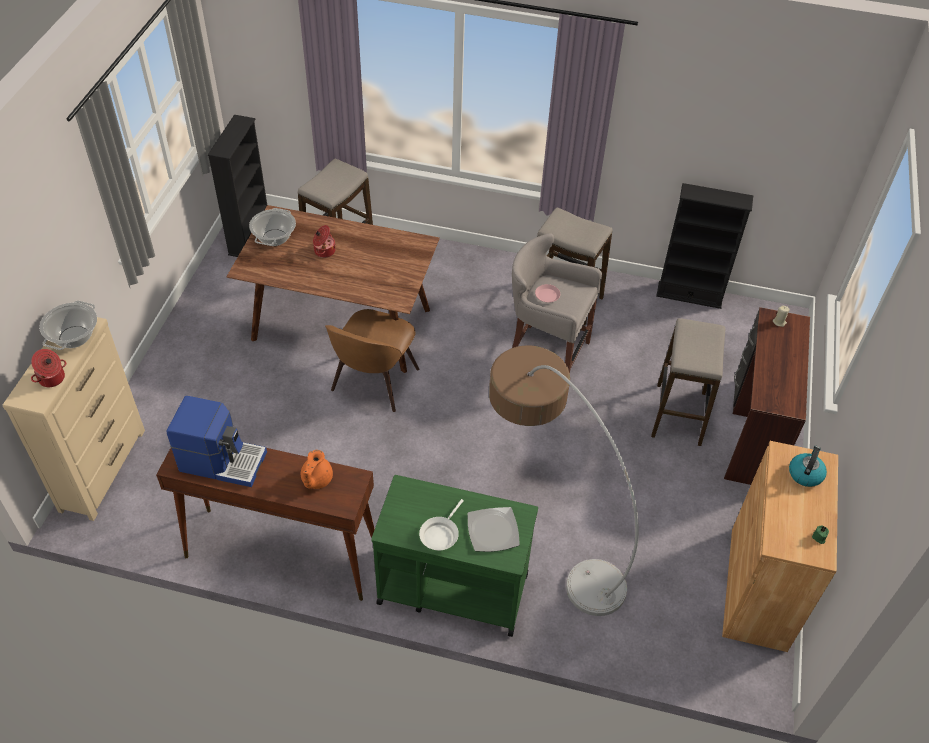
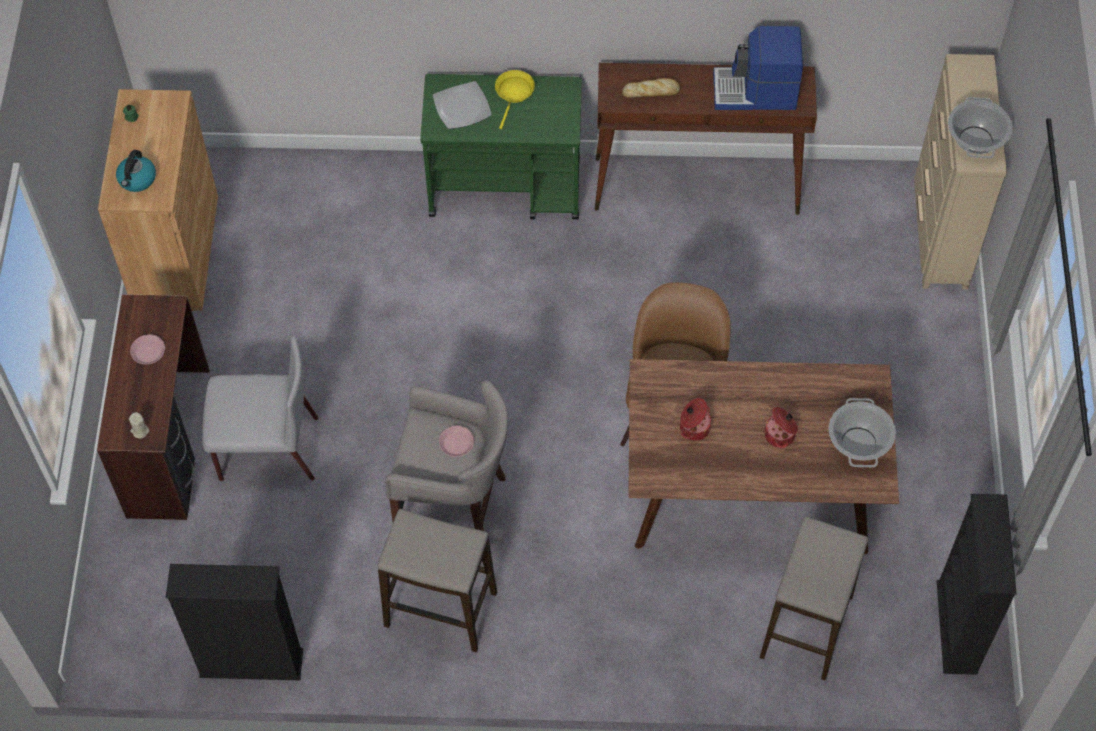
camera: 170 degrees right, 10 degrees up
(52, 378) = (964, 90): cooking pot -> cooking pot (693, 427)
(316, 479) = (652, 92): orange teapot -> bread
(440, 534) = (514, 94): white frying pan -> yellow frying pan
(548, 527) = (414, 270): floor lamp -> none
(678, 414) = (266, 449): stool -> grey chair
(778, 373) = (148, 351): none -> pink plate

